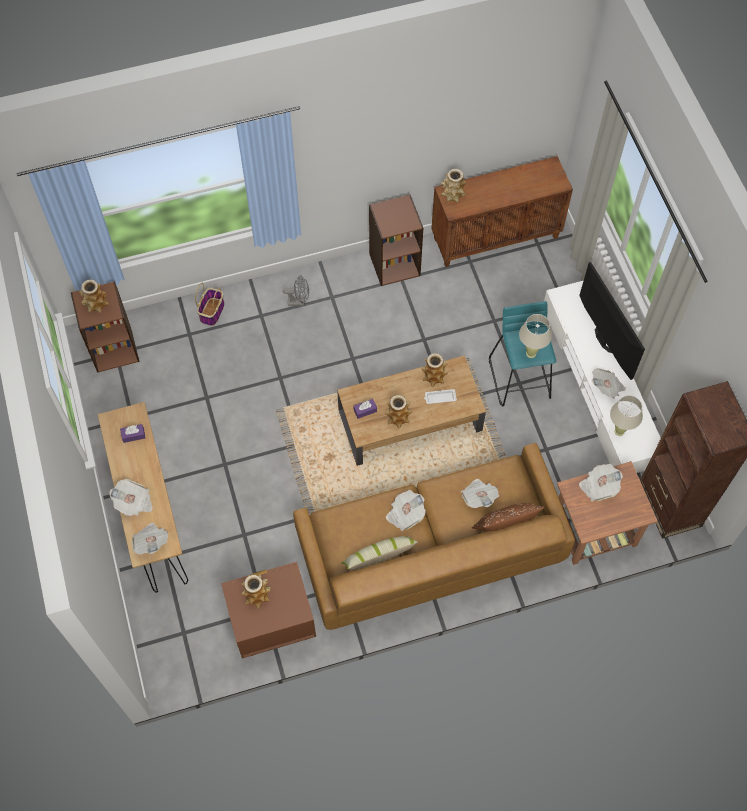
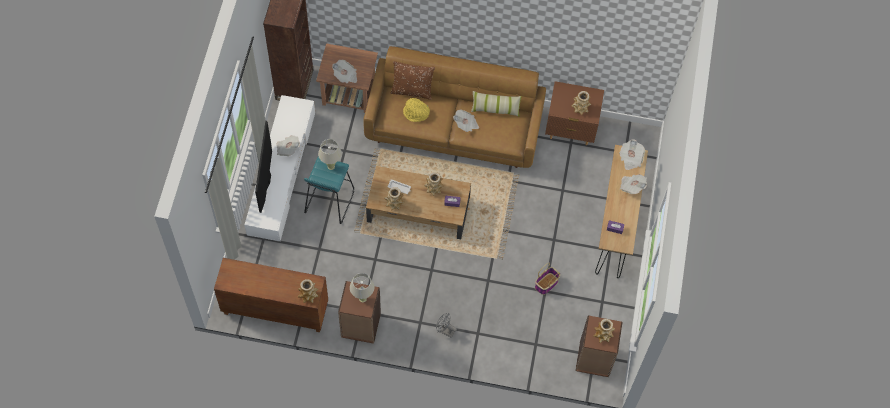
camera: 155 degrees left, 0 degrees up
(212, 311) = (511, 354): basket -> basket (546, 284)
(479, 497) = (416, 113): newspaper -> yellow hat
(619, 431) = (300, 119): beige table lamp -> beige table lamp (362, 298)

